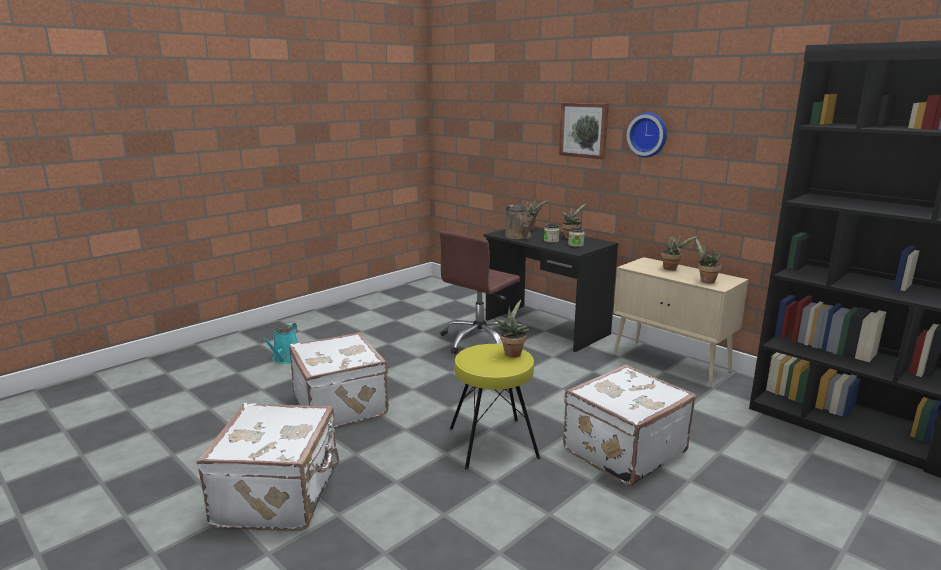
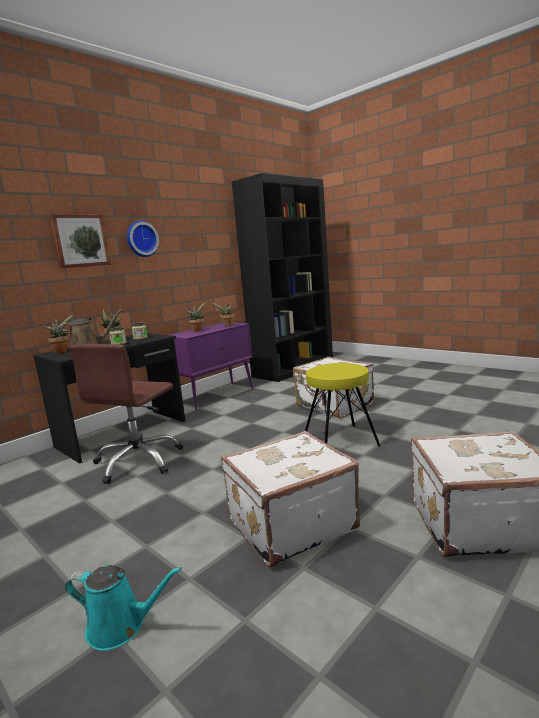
camera: 90 degrees left, 5 degrees down
(479, 341) = (138, 461): brown office chair -> brown office chair turned 75 degrees clockwise
(512, 353) = (327, 365): potted plant -> none
(671, 363) = (216, 395): beige cabinet -> purple cabinet

